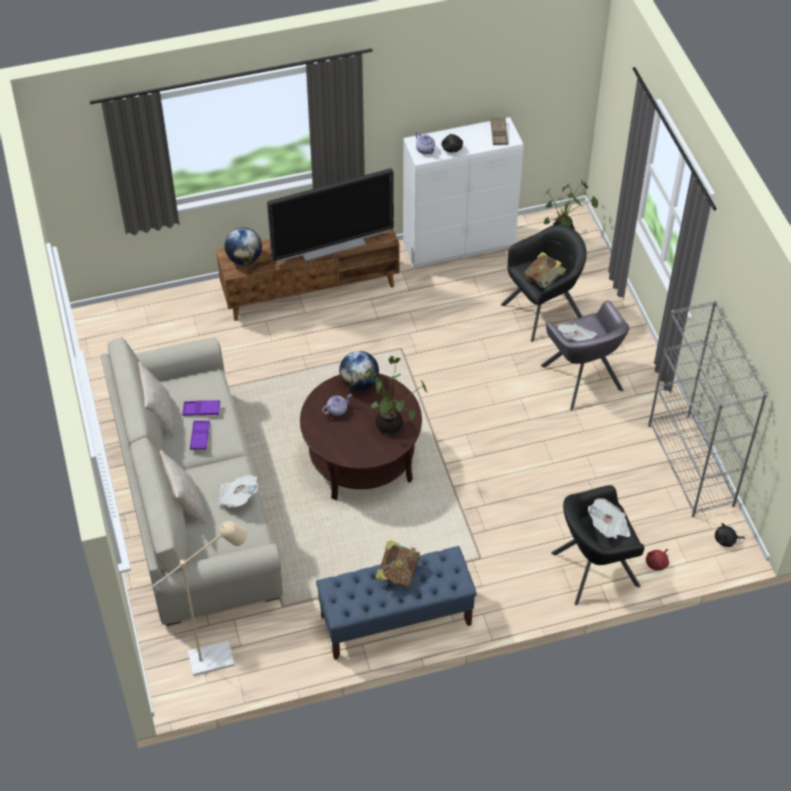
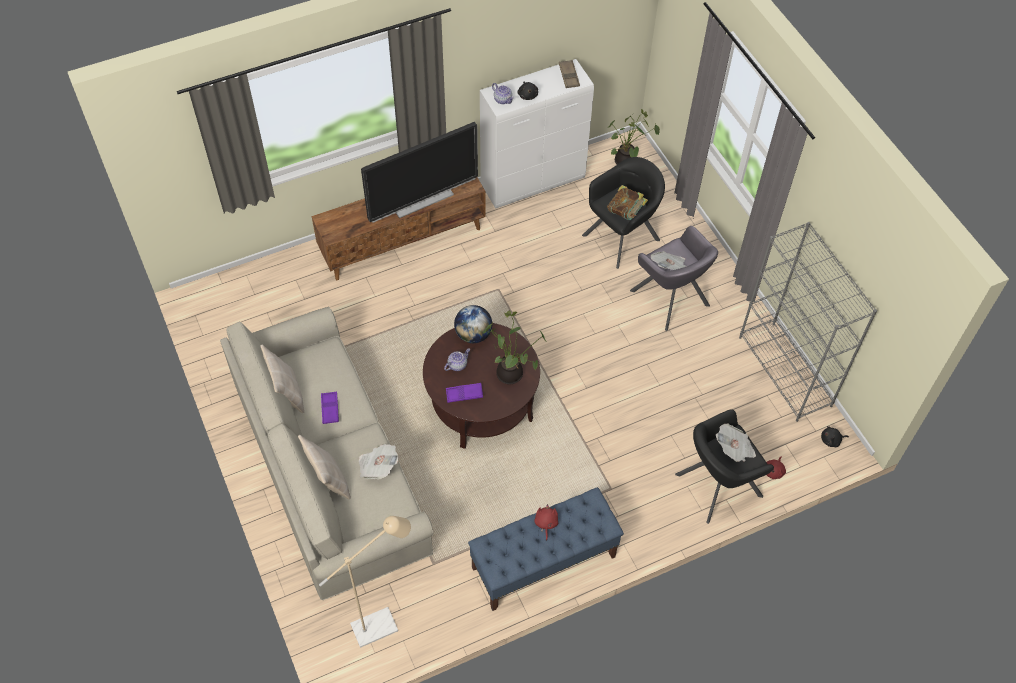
camera: 10 degrees left, 5 degrees up
(201, 410) = (326, 381): purple tray -> purple tray (464, 394)
(244, 259) = (340, 222): globe -> none
(398, 573) = (546, 523): book -> red plush toy

